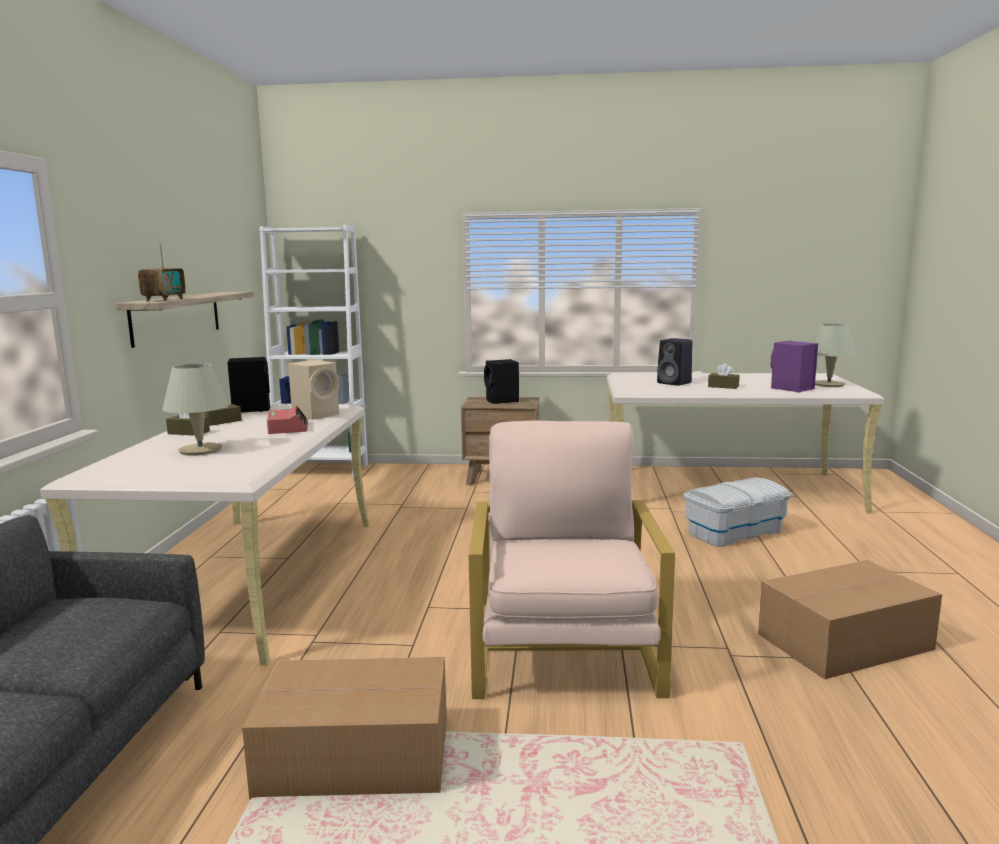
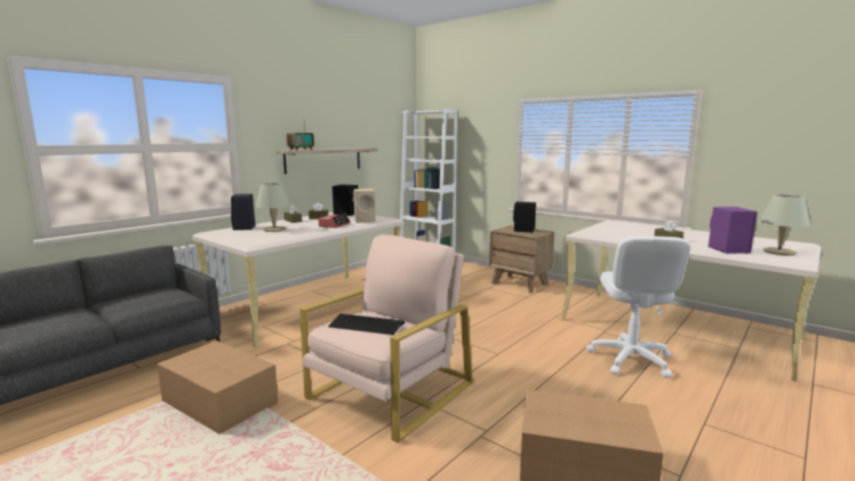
camera: 35 degrees right, 0 degrees up
(566, 554) = (366, 325): none -> keyboard
(675, 383) = (634, 232): black speaker -> black speaker (244, 228)
(735, 532) = (630, 359): white storage box -> white office chair

